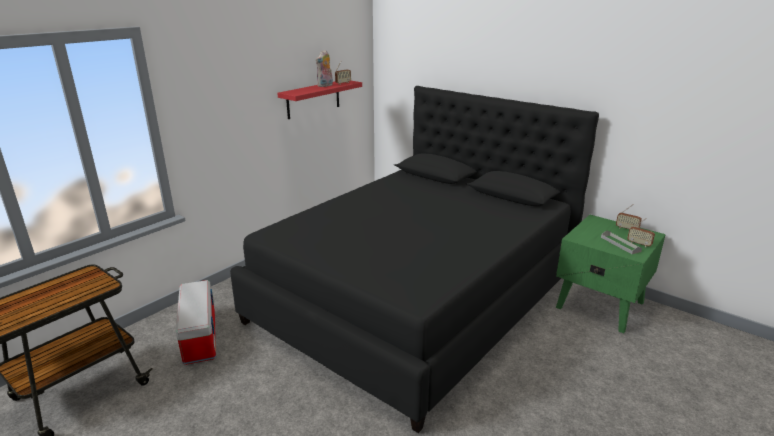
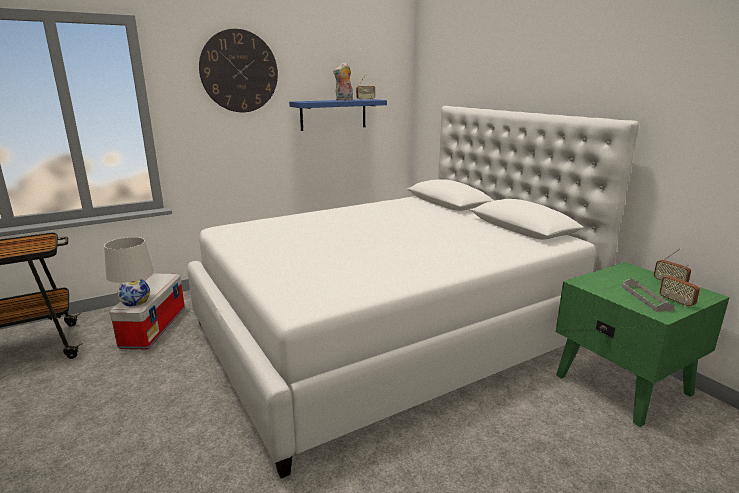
camera: 20 degrees right, 5 degrees down
(194, 317) = (135, 301): none -> white table lamp
(234, 70) = (239, 71): none -> wall clock
(313, 99) = (333, 114): red shelf -> blue shelf
(417, 298) = (389, 333): black bed -> white bed

